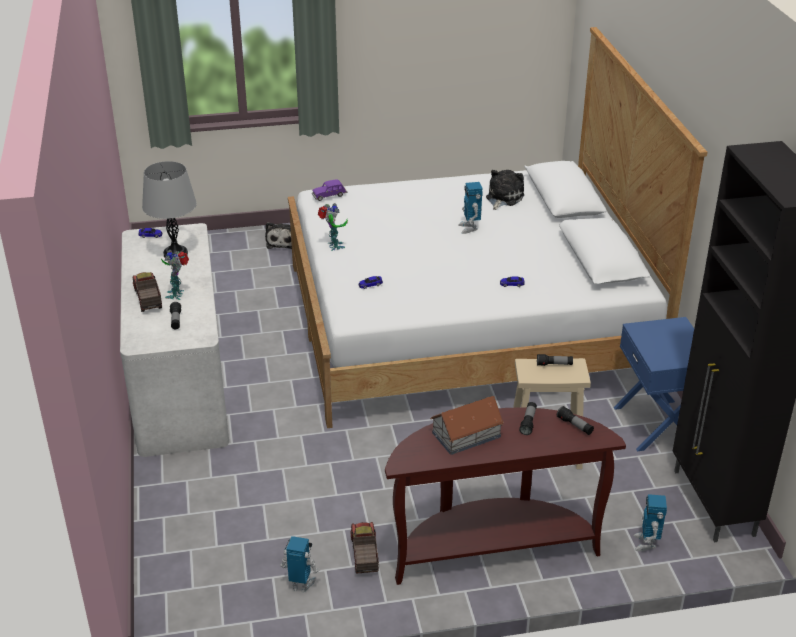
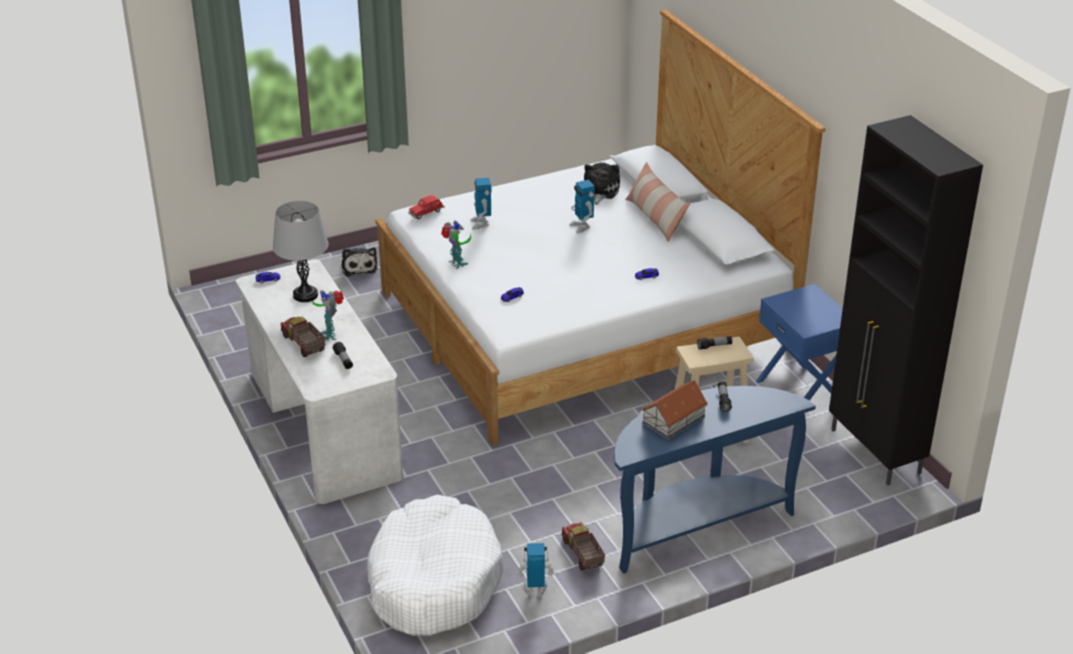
camera: 15 degrees left, 0 degrees up
(207, 554) = (433, 581): none -> white dog bed
(329, 196) = (426, 213): purple toy car -> red toy car
(492, 547) = (696, 525): brown console table -> blue console table
(546, 229) = (655, 218): none -> pillow
(575, 426) = (765, 396): flashlight -> none
(646, 543) = (830, 497): toy robot -> toy robot (481, 224)

